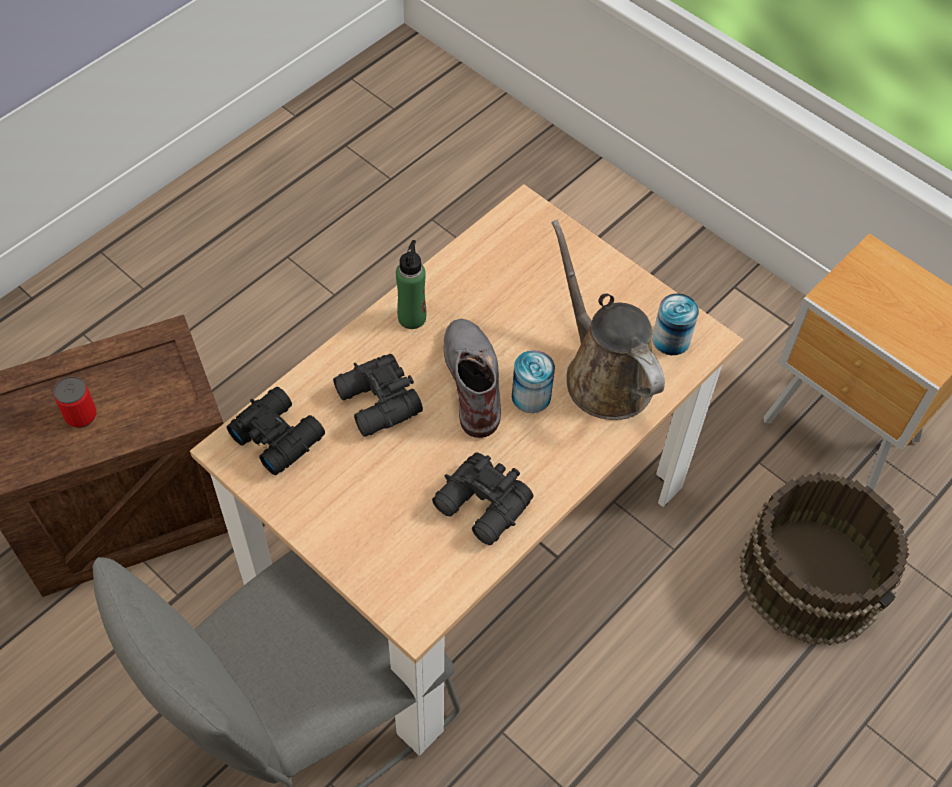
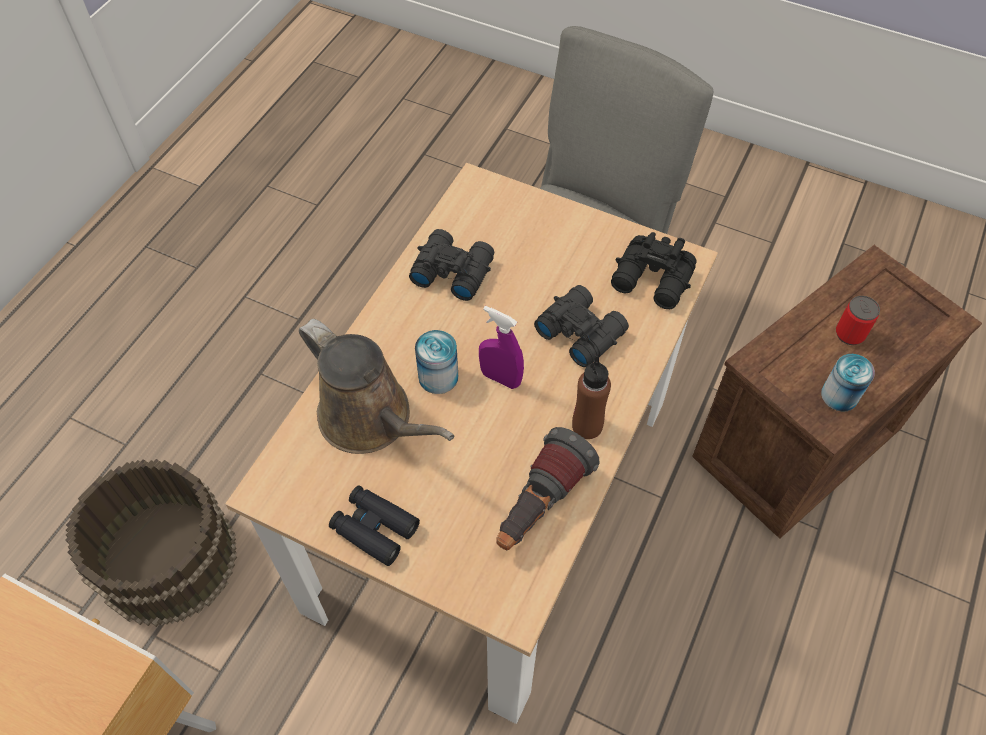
camera: 165 degrees right, 0 degrees up
(412, 317) = (587, 426): green bottle -> brown bottle
(472, 379) = (500, 378): grey boot -> purple spray bottle
(479, 269) = (539, 506): none -> flashlight
(619, 287) = (374, 528): none -> black binoculars
(671, 339) = (306, 478): can -> can (839, 395)

